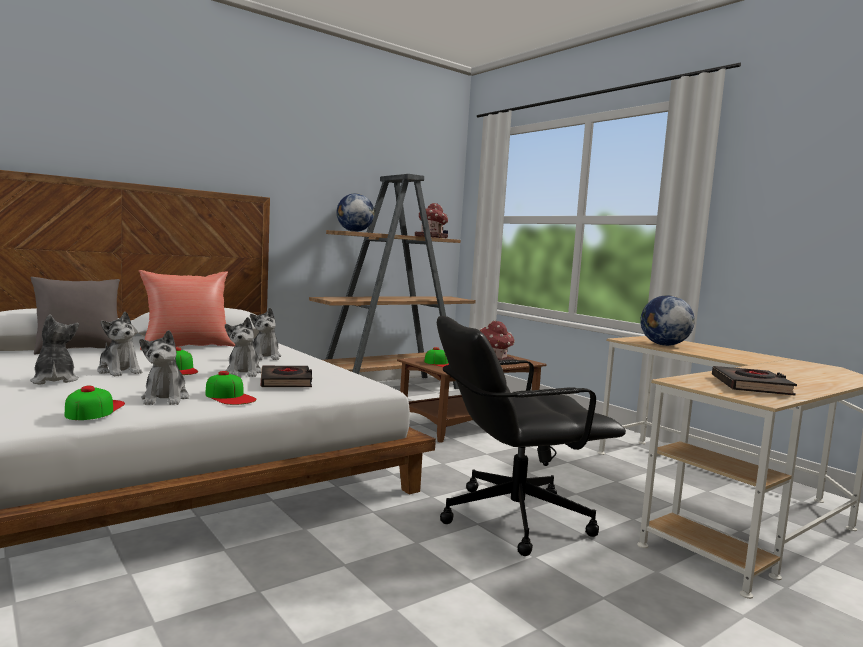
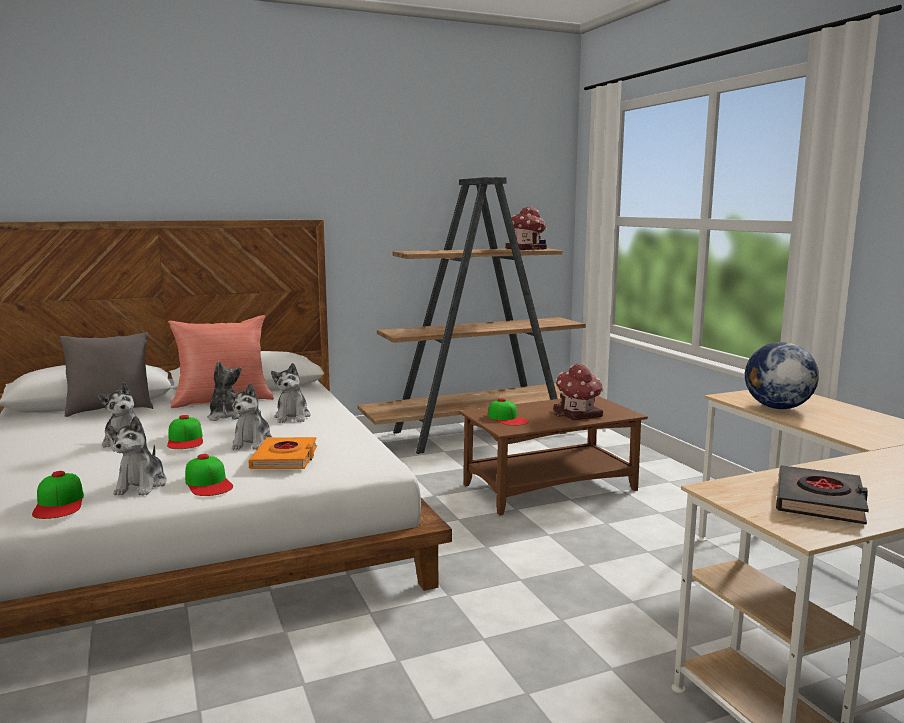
camera: 15 degrees right, 5 degrees up
(54, 380) = (55, 458): plush toy -> plush toy (225, 416)
(94, 409) = (59, 503): cap -> cap turned 150 degrees clockwise
(286, 381) = (285, 458): black book -> orange book
(354, 231) = (424, 251): globe -> none
(513, 518) = (530, 633): black office chair -> none

